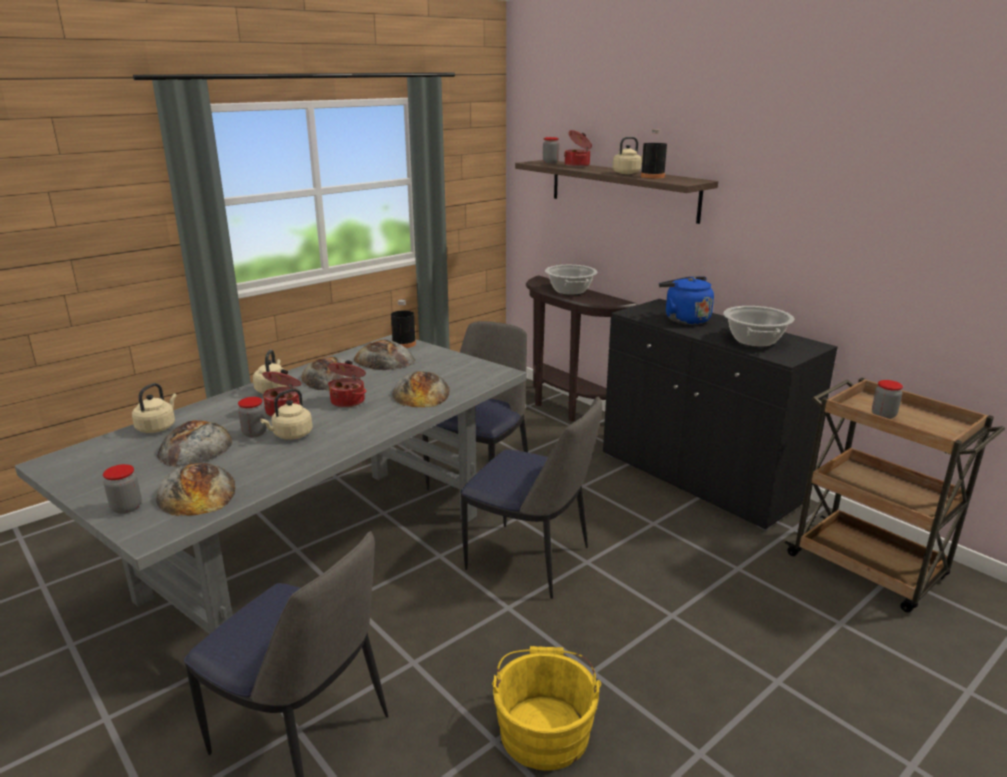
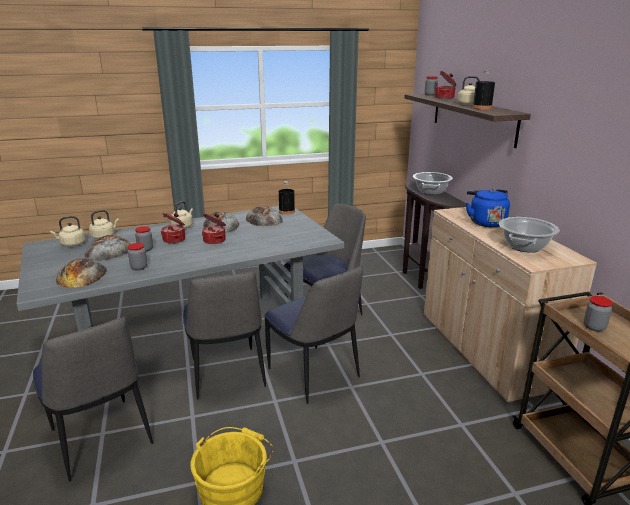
camera: 25 degrees right, 0 degrees up
(126, 507) = (42, 276): jar -> jar (139, 267)
(291, 435) = (162, 254): beige kettle -> beige kettle (71, 244)
(414, 592) = (227, 374): none -> chair
(421, 393) = (262, 243): bread -> none
(699, 477) = (485, 350): black cabinet -> beige cabinet

